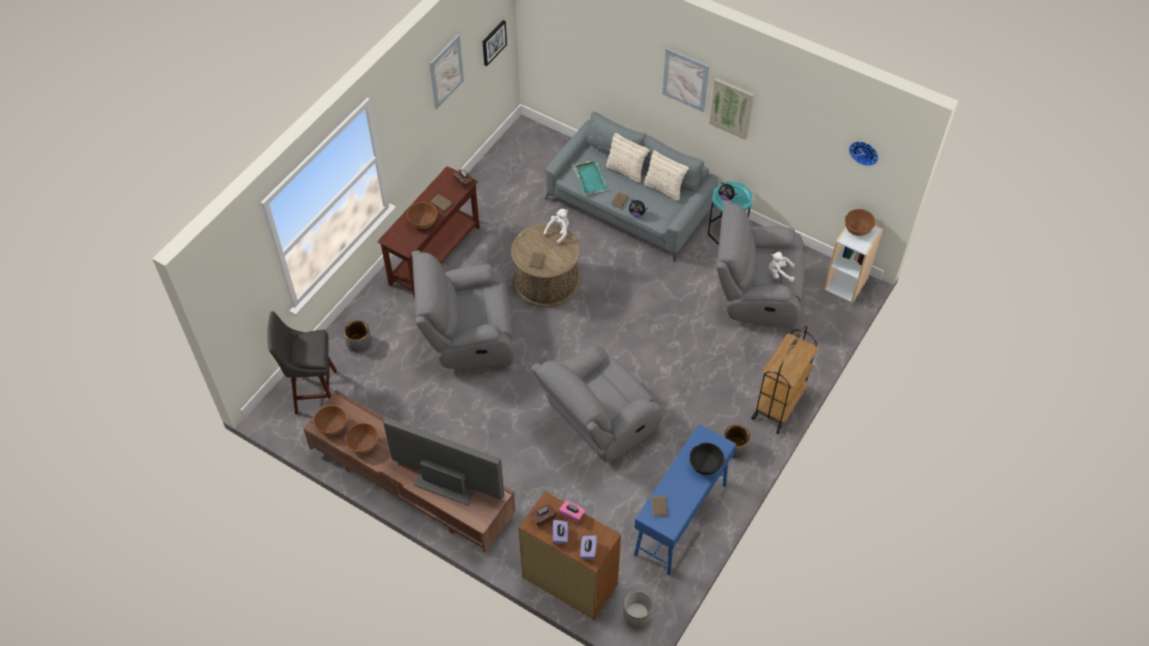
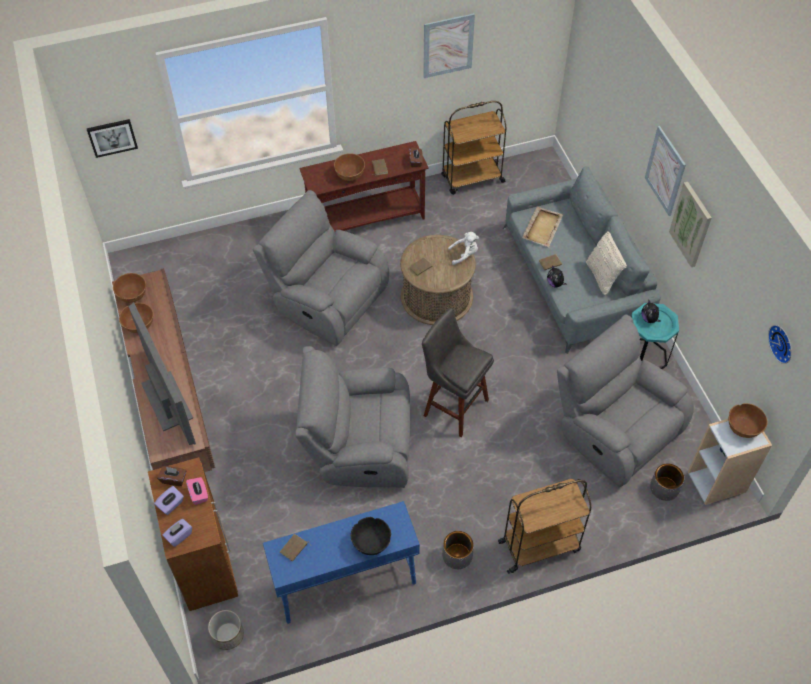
camera: 40 degrees right, 0 degrees up
(313, 391) = (172, 266): grey stool -> grey stool (454, 406)
(359, 342) = (241, 250): grey planter -> grey planter (664, 488)
(485, 175) = (472, 179): none -> brown cart
(493, 42) = (527, 48): picture -> picture (112, 137)
(590, 178) = (542, 227): turquoise tray -> beige tray
(626, 171) = (582, 241): beige pillow -> none
(779, 273) = (634, 421): white plush toy -> none

